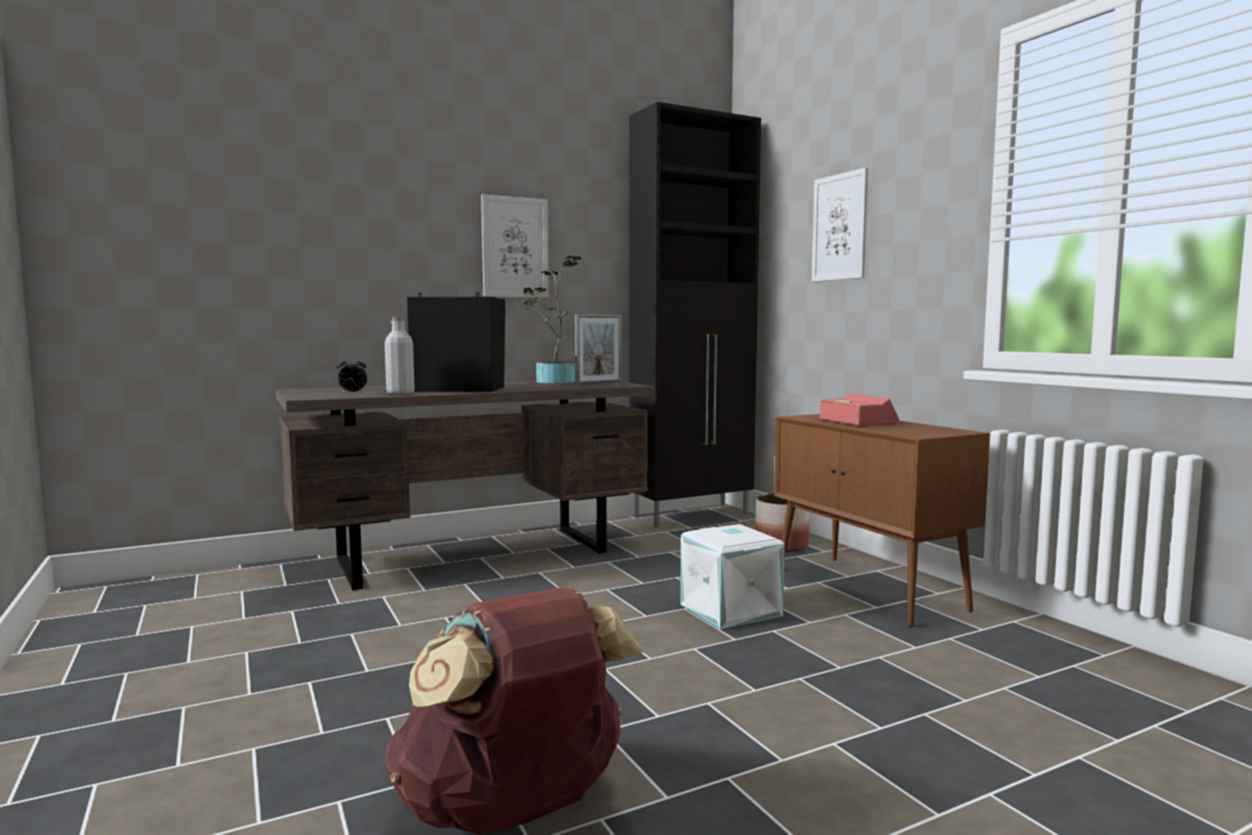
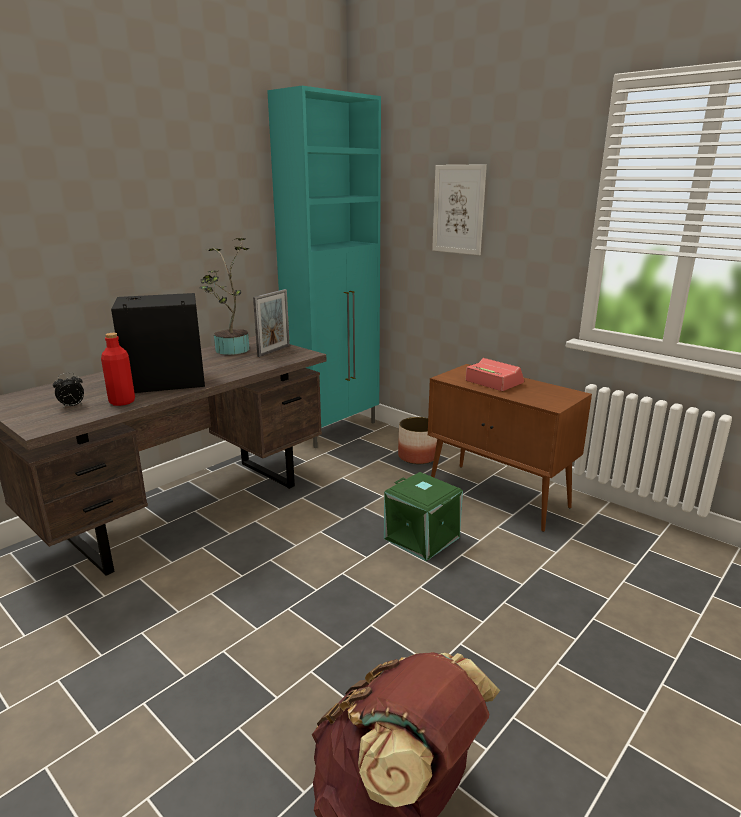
camera: 20 degrees left, 15 degrees up
(400, 393) = (122, 402): grey bottle -> red bottle
(515, 247) = (179, 227): picture -> none
(693, 515) = (335, 429): black cabinet -> turquoise cabinet
(732, 610) = (423, 537): white storage box -> green storage box

